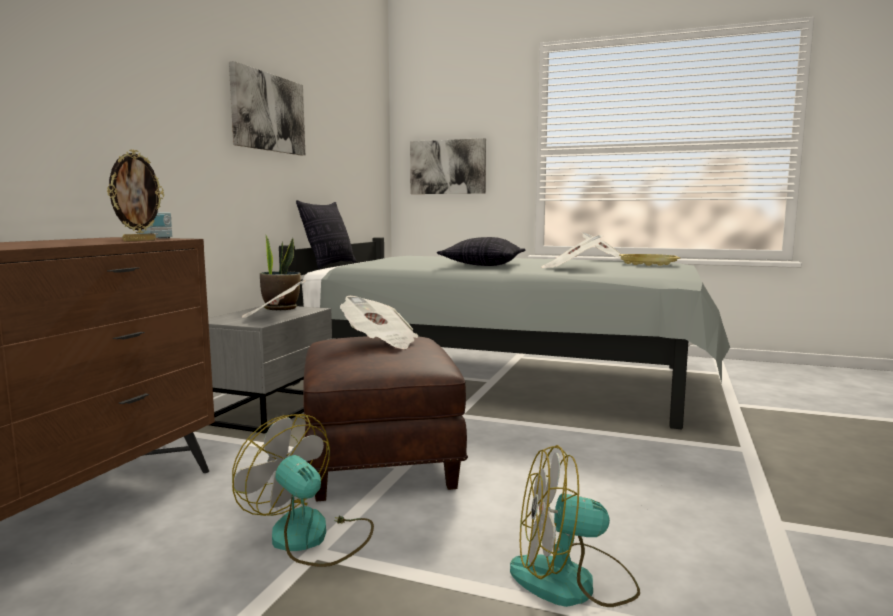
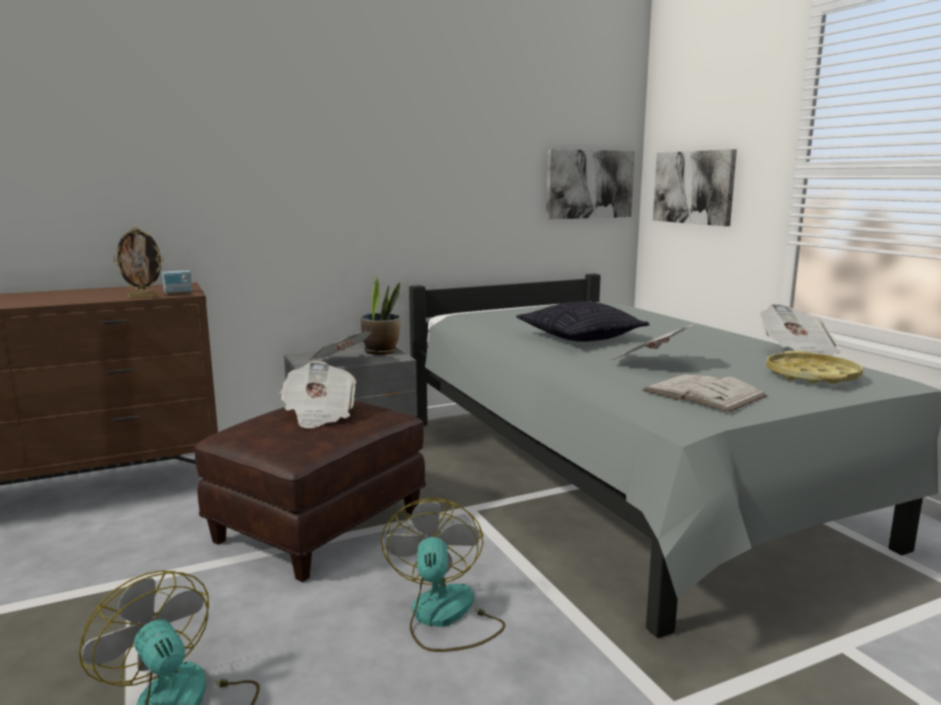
camera: 45 degrees right, 5 degrees up
(268, 113) = (404, 150): picture -> picture (589, 184)
(311, 538) = (154, 569): fan -> fan (444, 617)
(329, 265) = (480, 308): pillow -> none
(644, 272) = (703, 393): none -> white book

